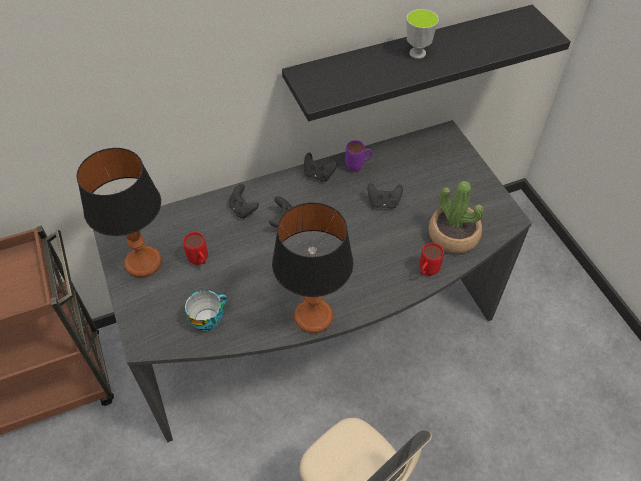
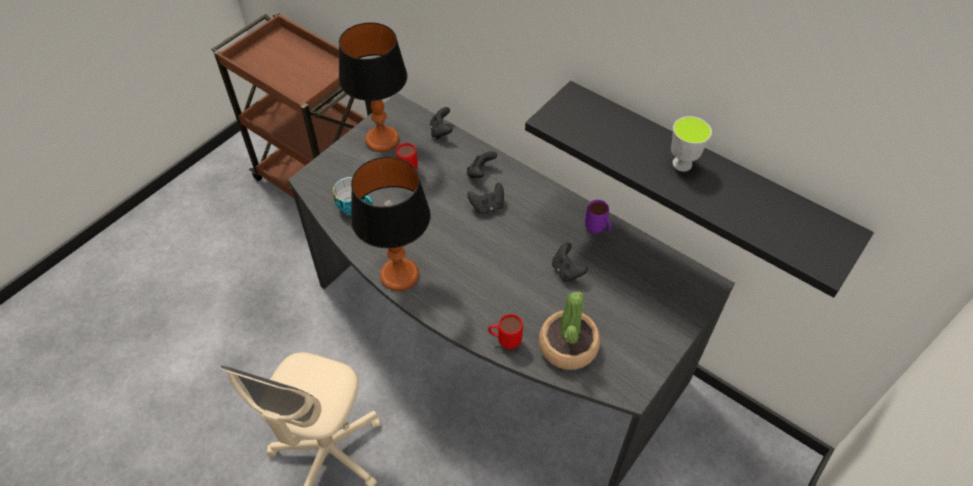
camera: 60 degrees right, 0 degrees up
(318, 175) = (562, 206): black game controller -> black game controller (441, 131)

